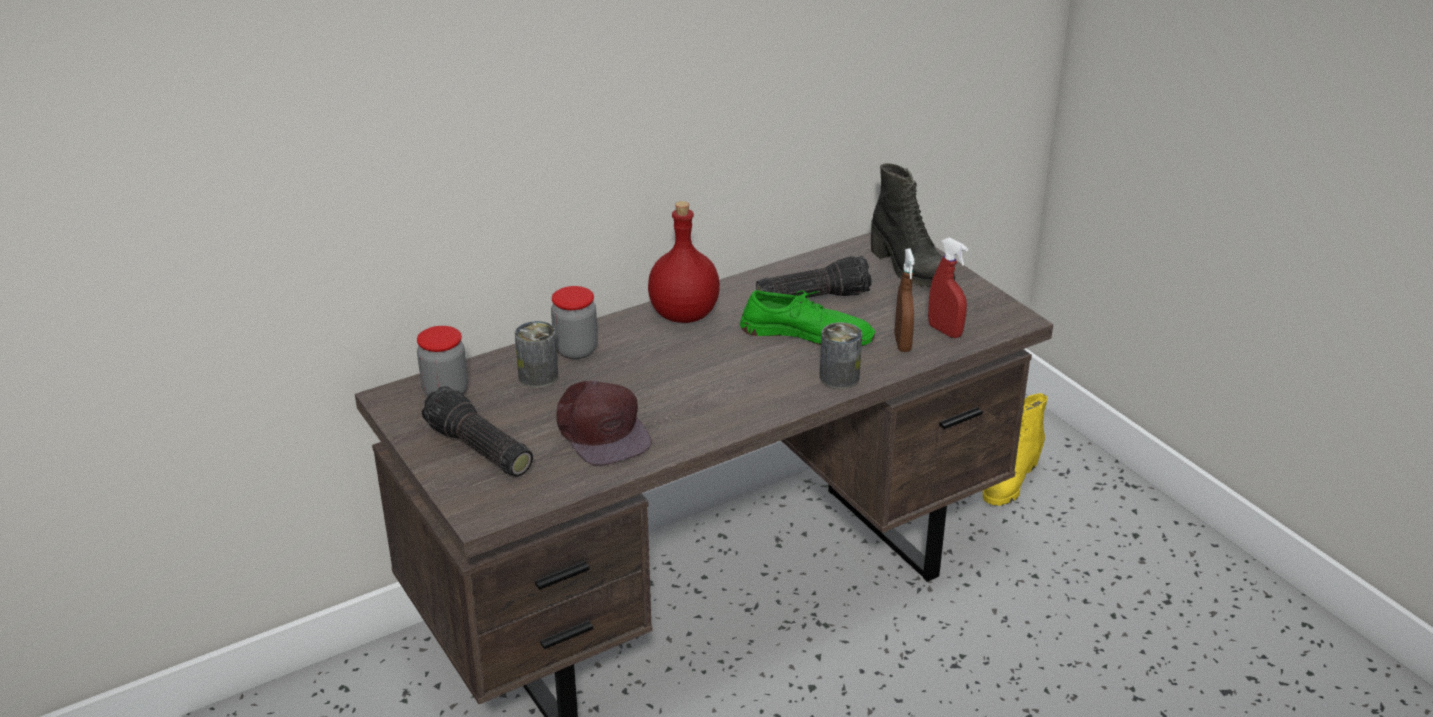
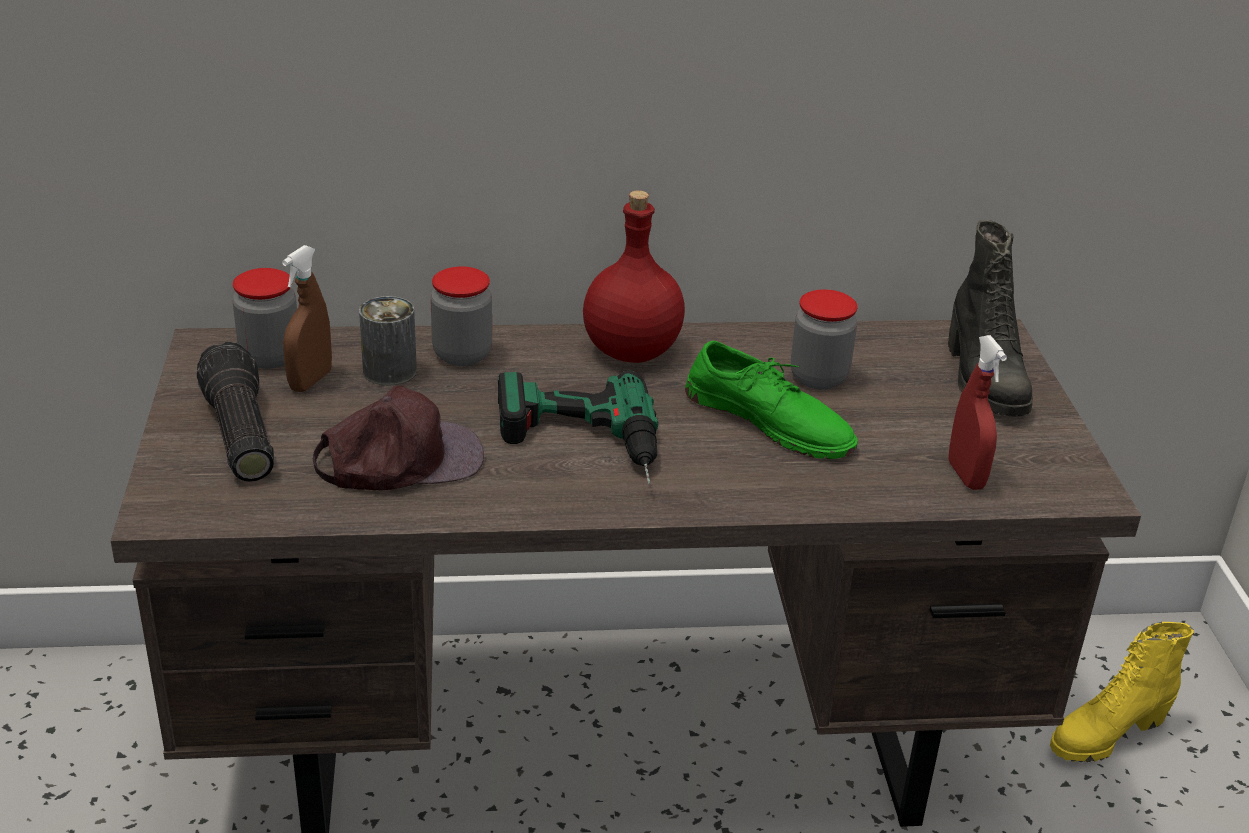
camera: 25 degrees right, 0 degrees up
(602, 430) = (399, 459): brown cap -> brown cap turned 105 degrees counterclockwise
(708, 386) = (580, 447): none -> power drill
(813, 297) = (818, 377): flashlight -> jar
(839, 377) = (762, 491): can -> none
(902, 343) = (890, 473): brown spray bottle -> brown spray bottle (310, 381)

